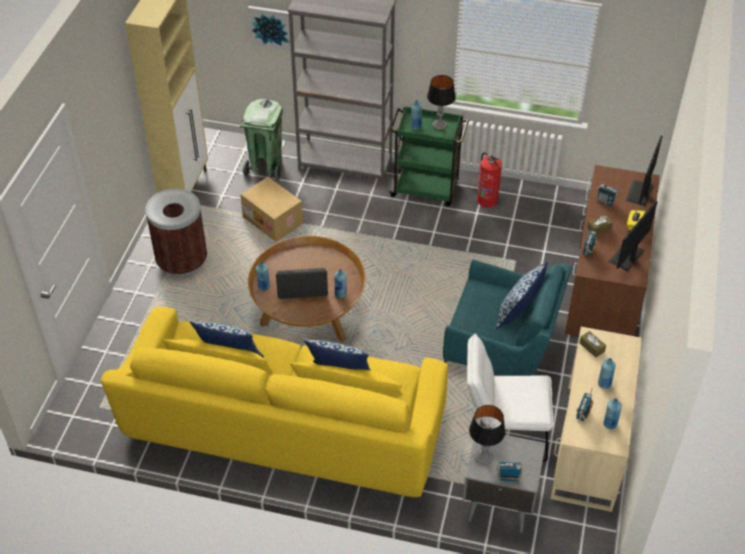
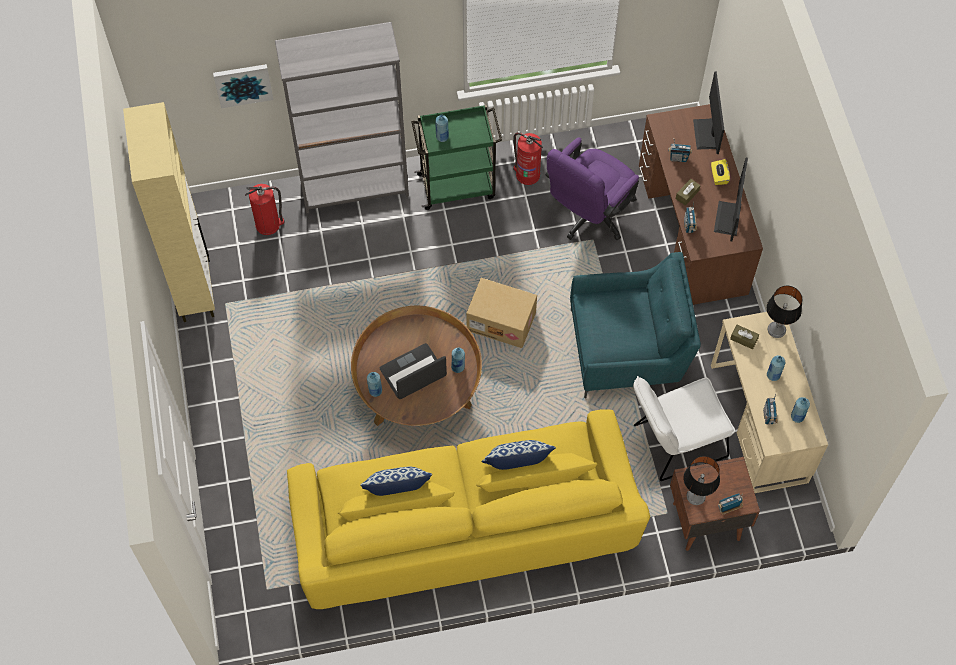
camera: 25 degrees left, 15 degrees up
(182, 262) = (248, 383): brown trash can -> none
(265, 167) = (268, 224): green trash can -> fire extinguisher
(273, 220) = (317, 290): cardboard box -> cardboard box (502, 321)
(439, 125) = (466, 126): table lamp -> table lamp (776, 330)
(497, 504) = (705, 520): grey nightstand -> brown nightstand
(518, 314) = (644, 318): pillow -> none
(521, 243) = (589, 216): none -> purple office chair

